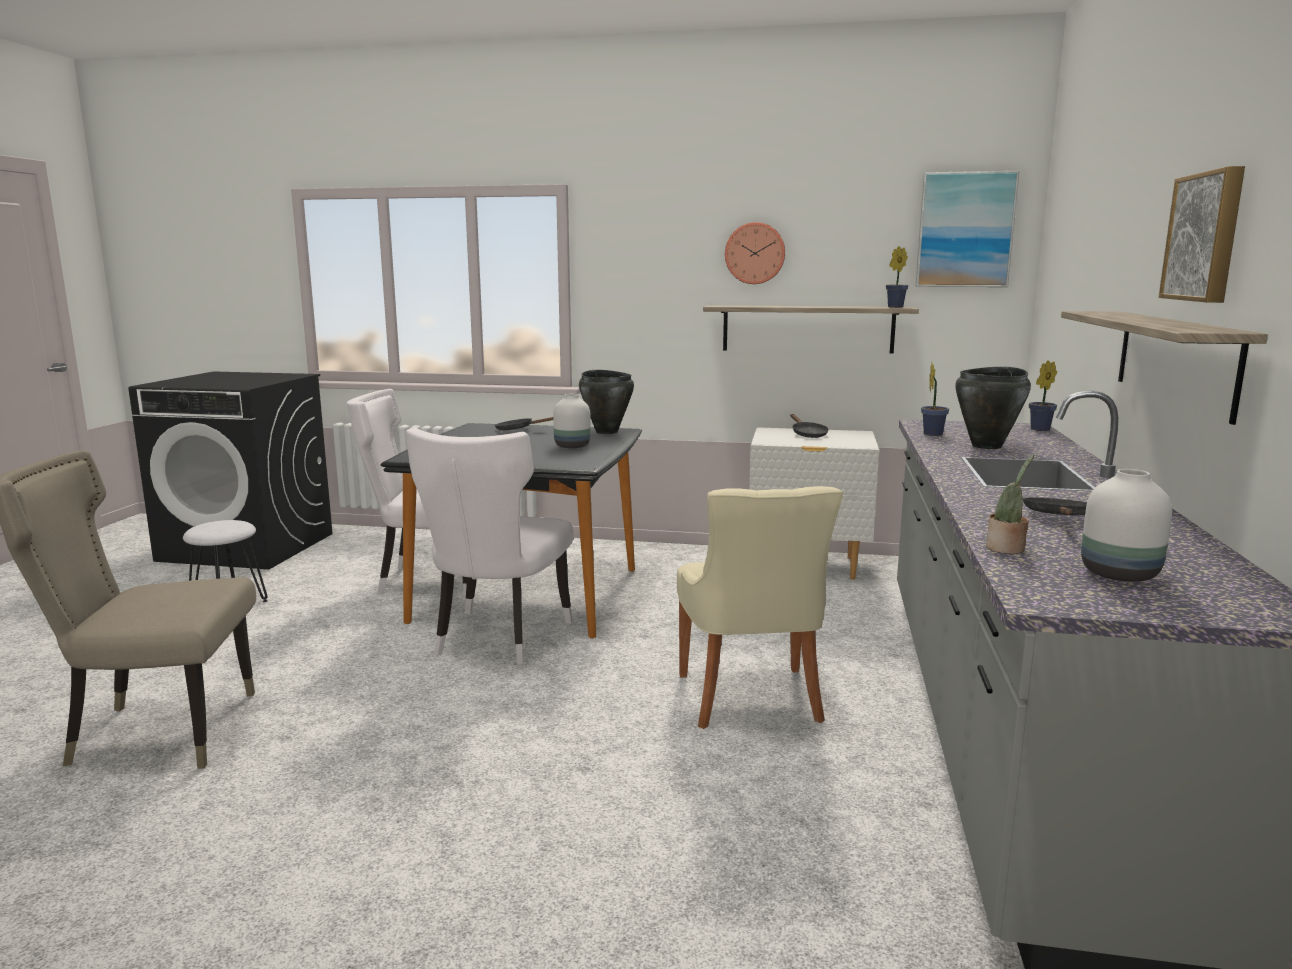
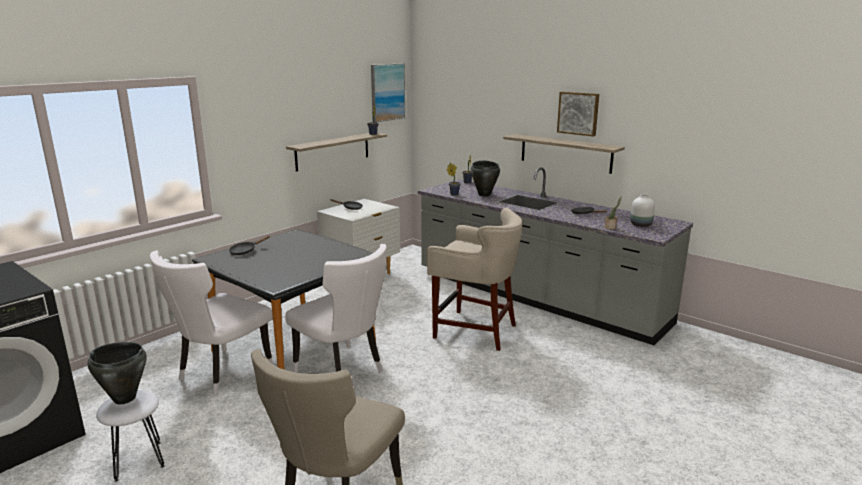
camera: 60 degrees left, 5 degrees up
(573, 446) = (316, 248): white vase -> none
(607, 431) = (292, 236): black cooking pot -> black cooking pot (124, 398)
(751, 700) = (474, 330): beige chair -> beige stool
(755, 253) = (305, 112): wall clock -> none

